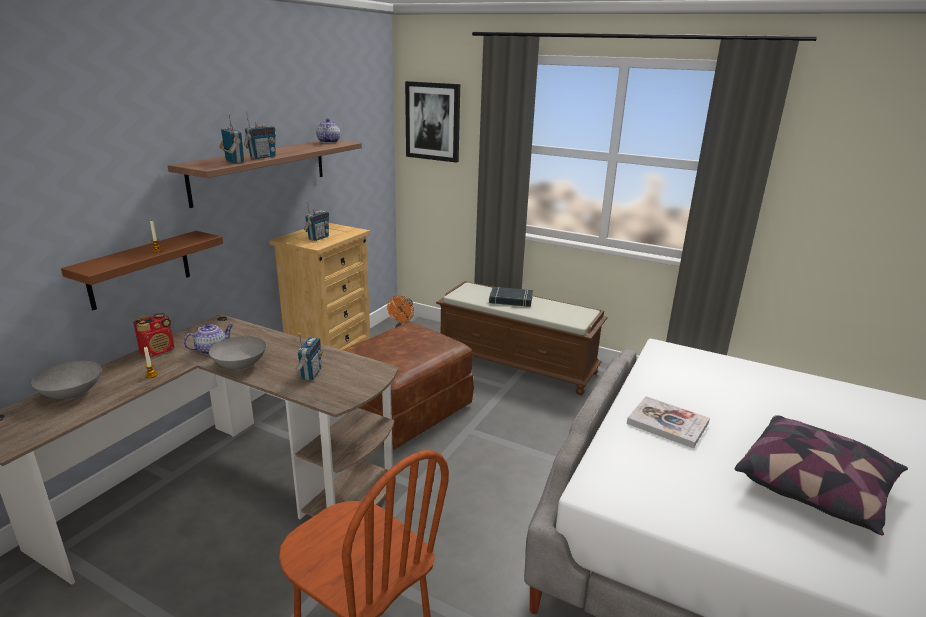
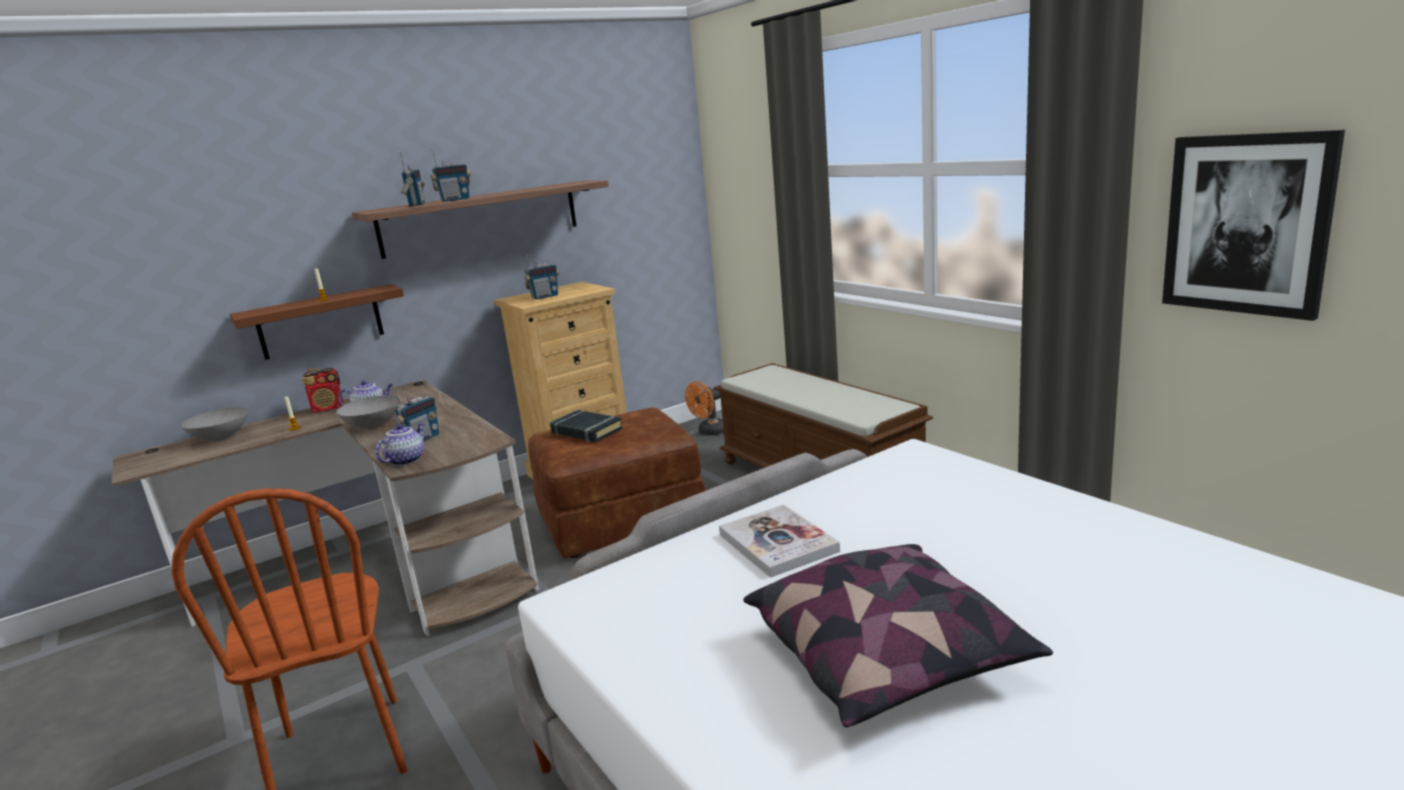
camera: 30 degrees right, 5 degrees down
(328, 142) = (572, 182): teapot -> teapot (406, 460)
(433, 121) = (735, 149): picture -> picture (1246, 224)
(510, 300) = (803, 387): black book -> black book (586, 431)

